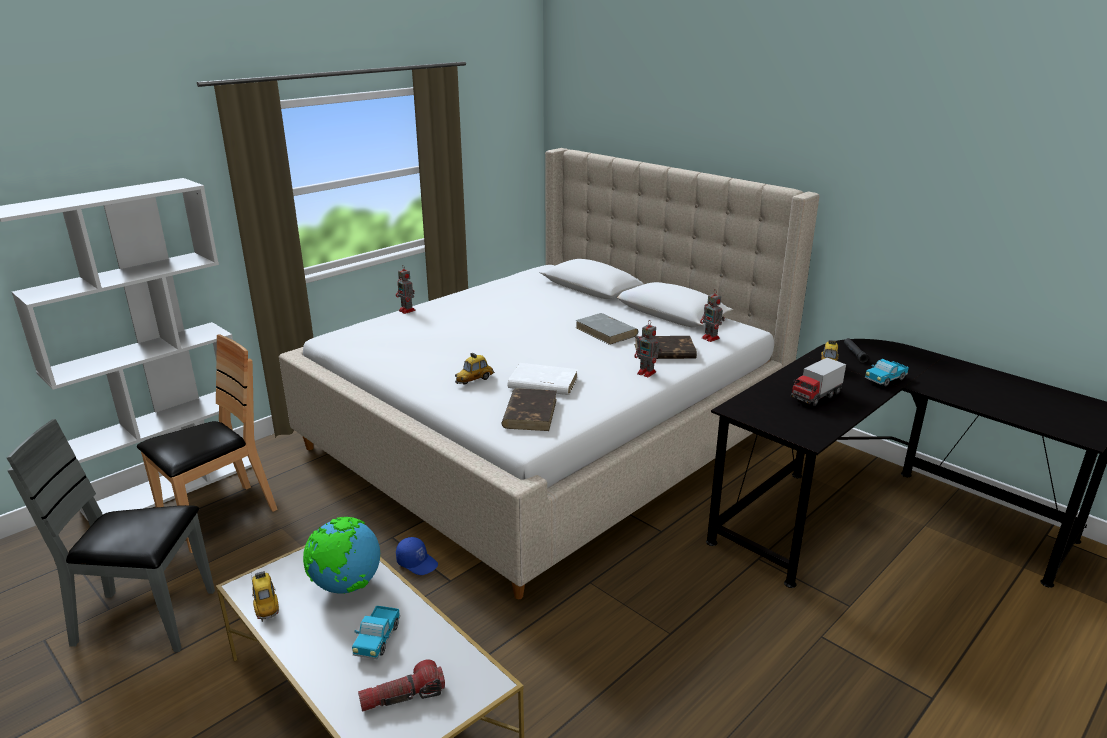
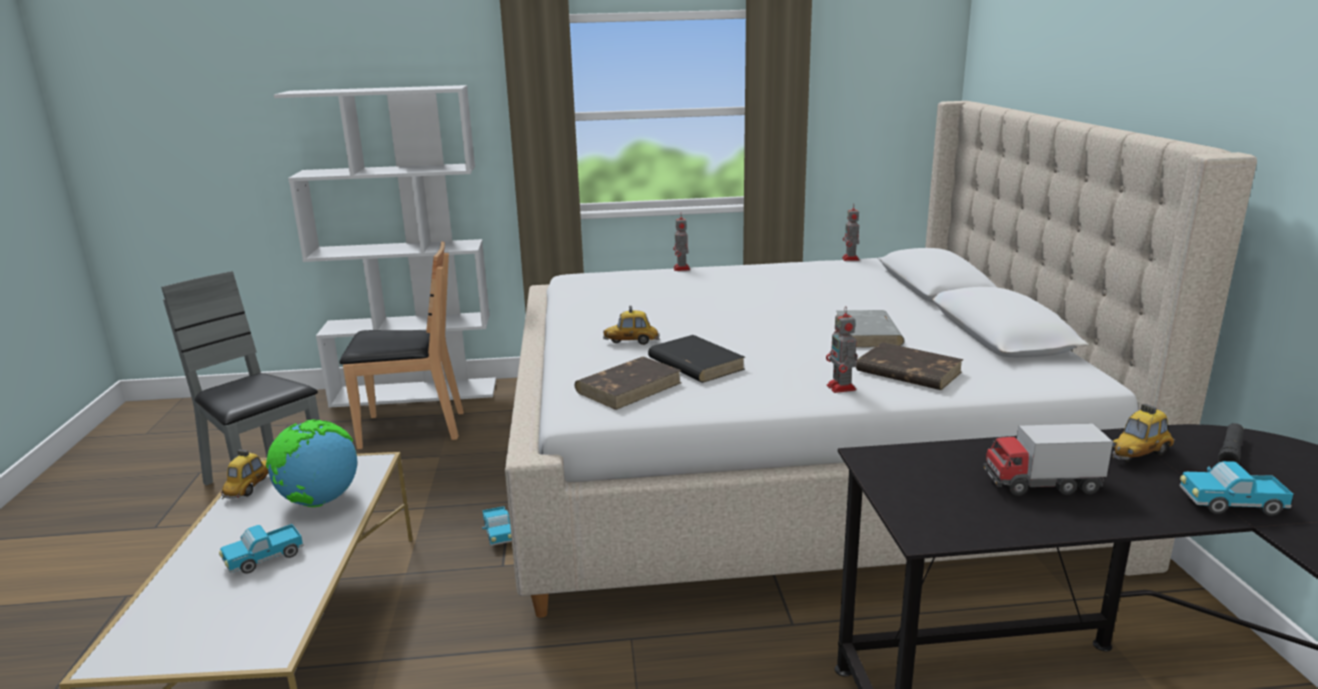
camera: 40 degrees right, 5 degrees down
(402, 697) = (200, 618): flashlight -> none
(417, 562) = (498, 534): blue cap -> toy truck
(542, 383) = (695, 363): white book -> black book
(711, 338) = (1007, 374): toy robot -> toy robot (850, 259)

